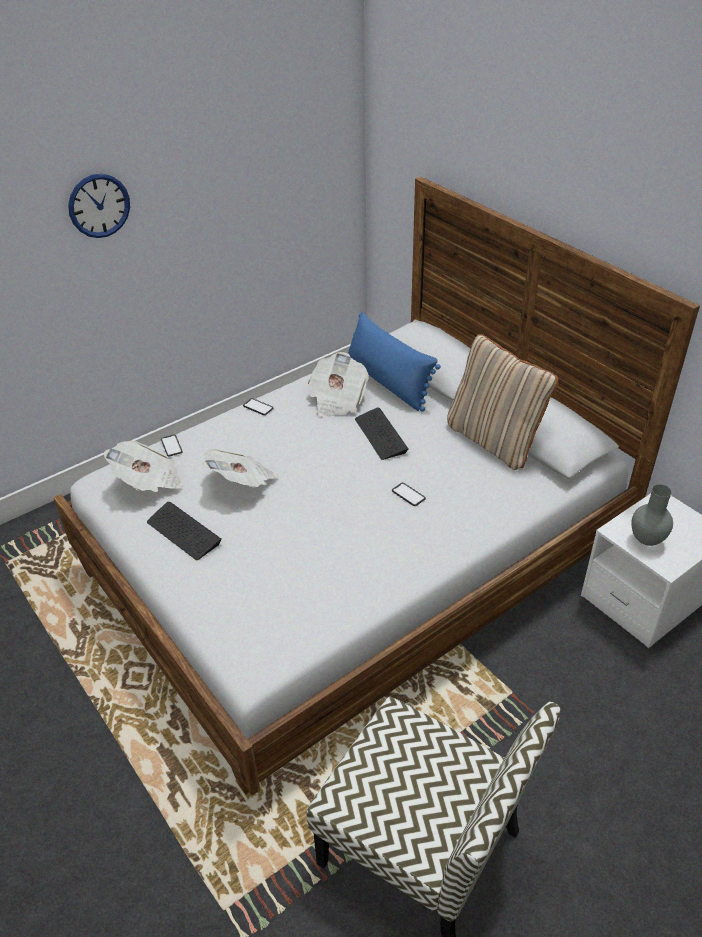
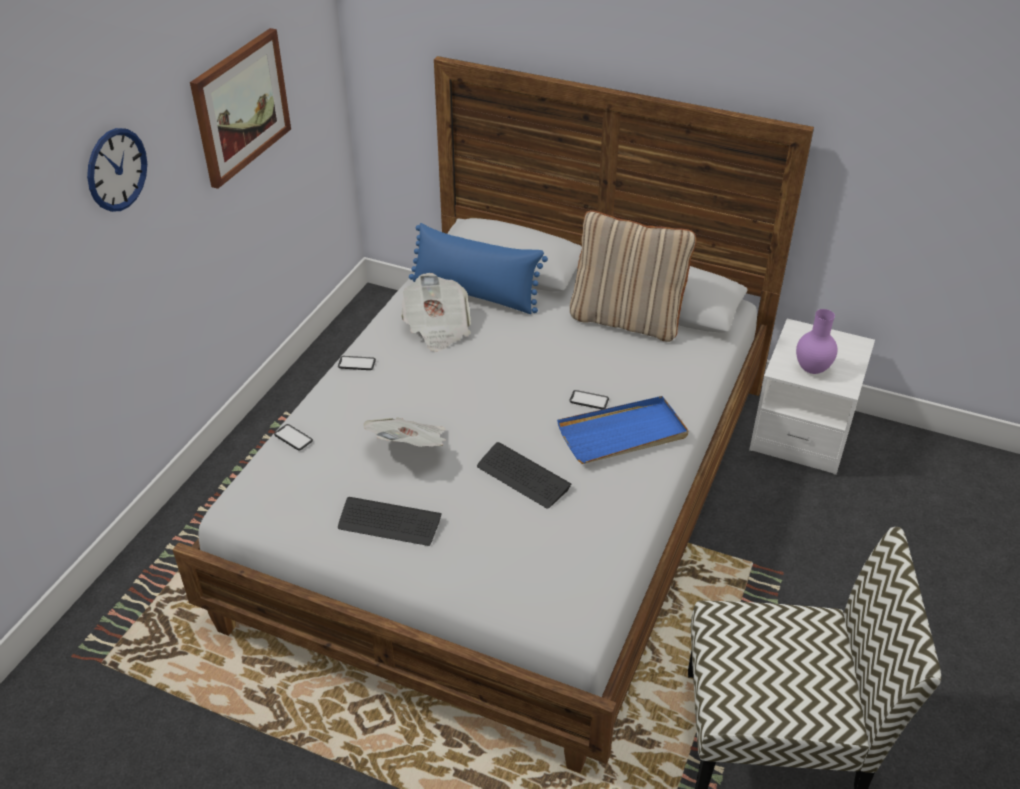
camera: 30 degrees left, 0 degrees up
(148, 482) = (303, 485): newspaper -> none
(239, 183) = (240, 106): none -> picture
(380, 435) = (513, 350): keyboard -> keyboard (523, 477)
(413, 532) = (623, 434): none -> blue tray
(646, 539) = (811, 369): grey vase -> purple vase

